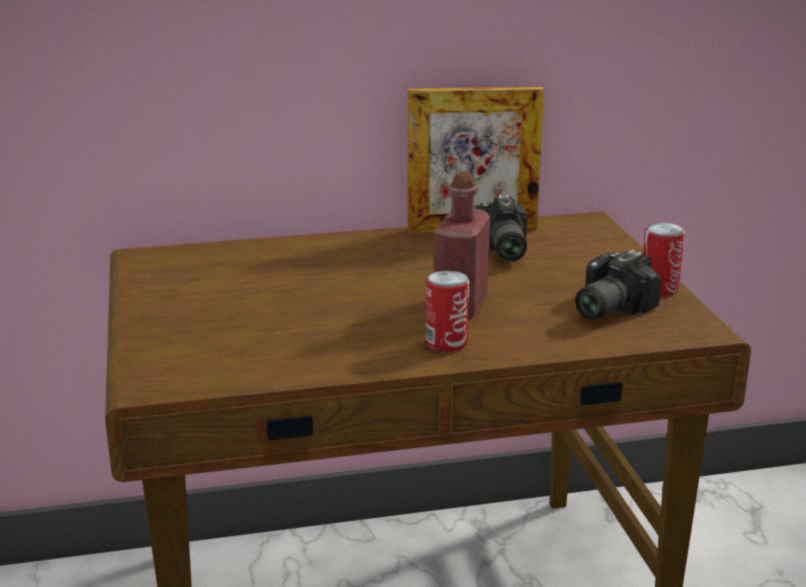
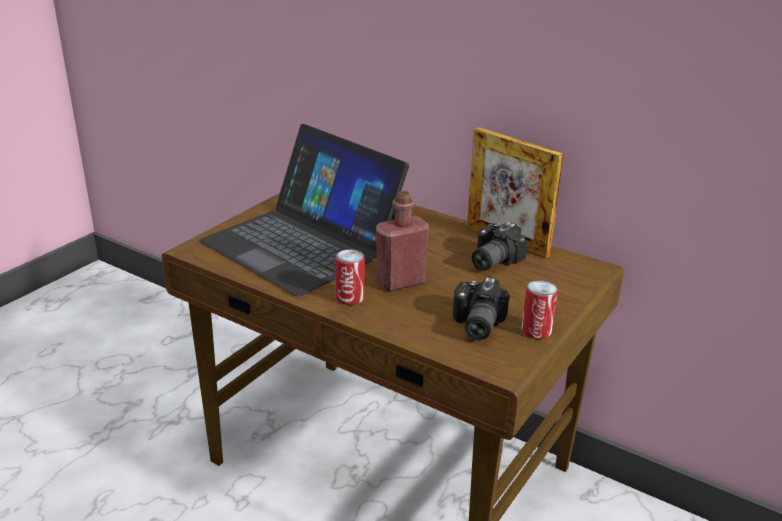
camera: 45 degrees right, 5 degrees up
(272, 319) = (303, 243): none -> laptop
(605, 308) = (475, 325): camera -> camera turned 75 degrees counterclockwise

